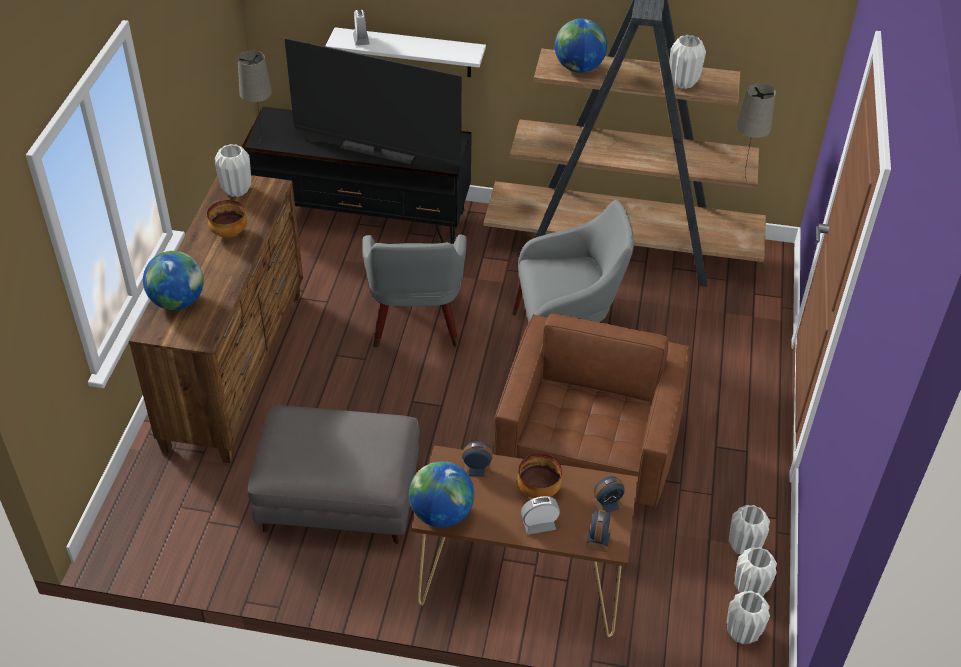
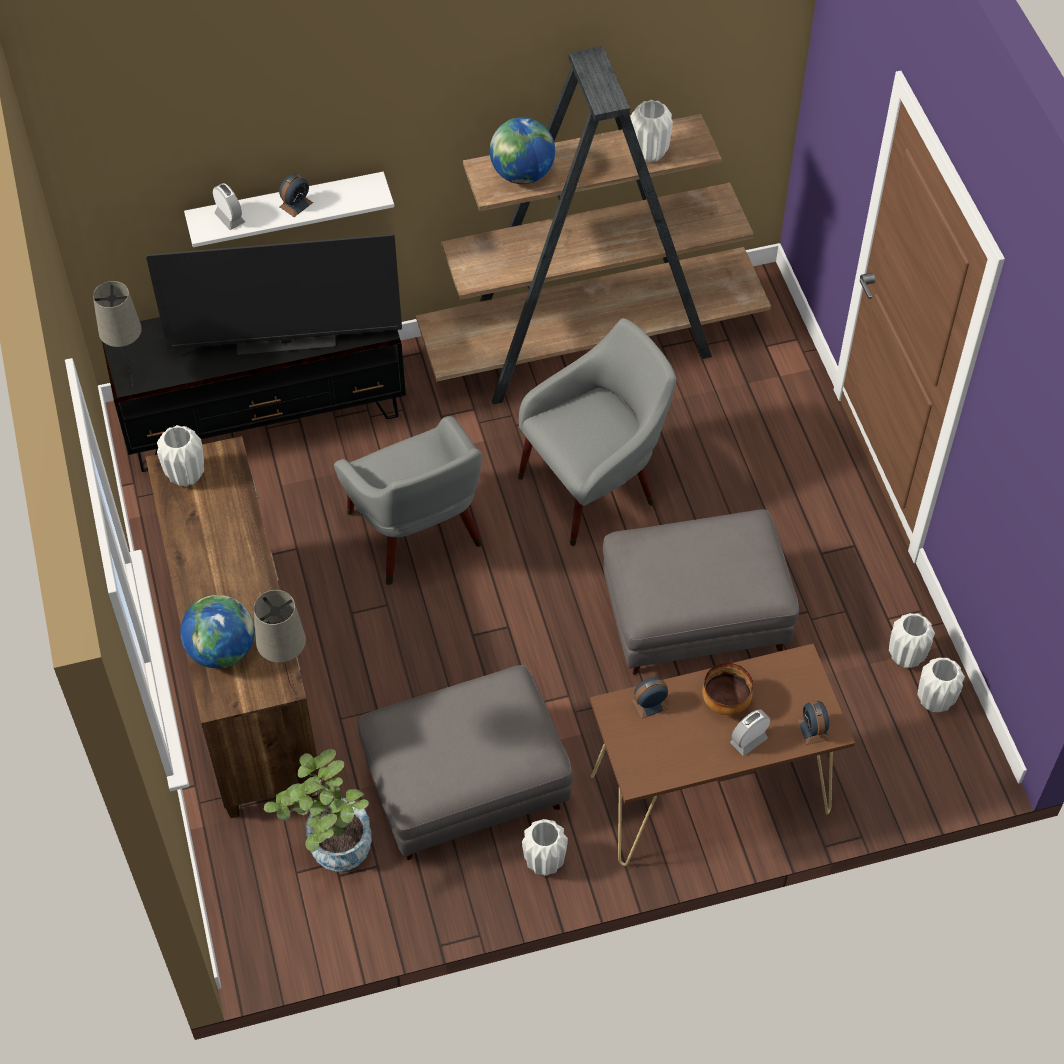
camera: 25 degrees left, 10 degrees up
(215, 501) = (331, 848): none -> potted plant
(229, 233) = (217, 537): bowl -> none
(441, 514) = (645, 771): globe -> none
(587, 453) = (695, 617): brown armchair -> grey ottoman
(607, 503) = (800, 687): alarm clock -> alarm clock (296, 204)
(742, 634) = (951, 752): white vase -> white vase (545, 862)
(743, 176) = (733, 229): beige table lamp -> beige table lamp (289, 686)

